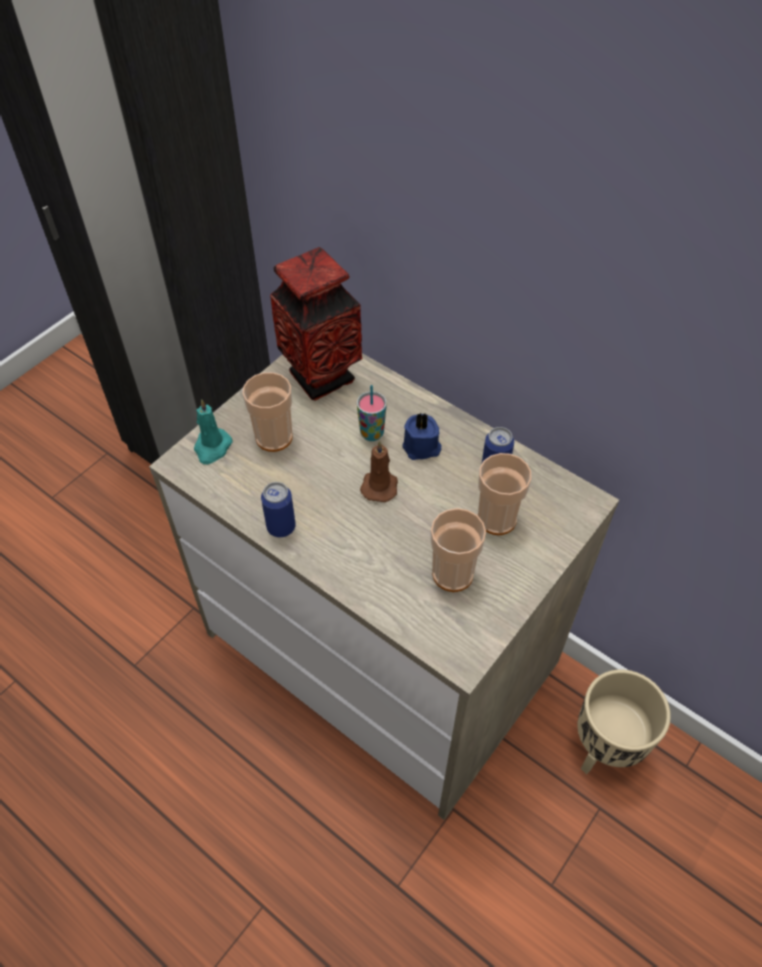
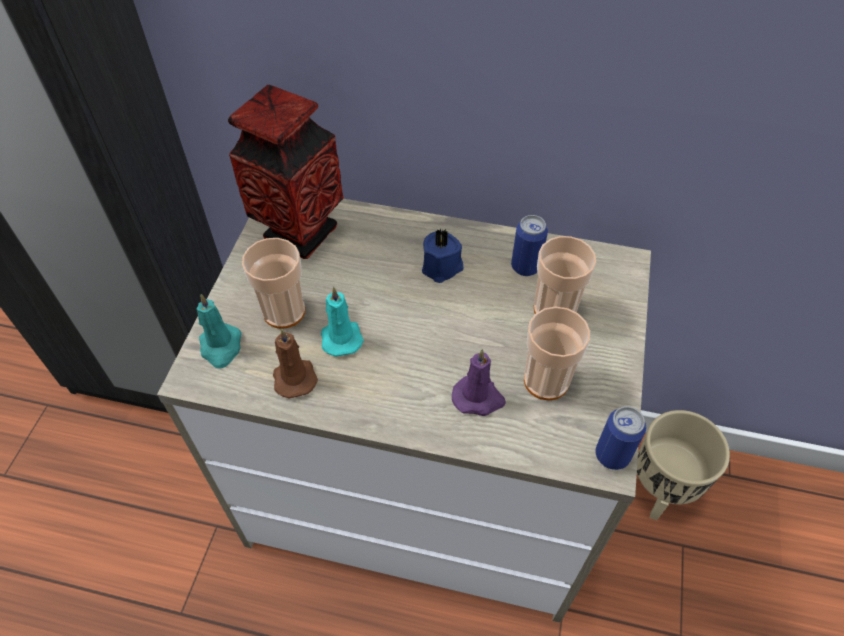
camera: 25 degrees left, 0 degrees up
(281, 527) = (344, 403): can -> can (612, 455)
(307, 474) = (341, 337): none -> turquoise candle
(372, 433) = (385, 271): cup -> none
(380, 485) = (422, 320): brown candle -> brown candle (294, 376)
(388, 565) = (478, 398): none -> purple candle

